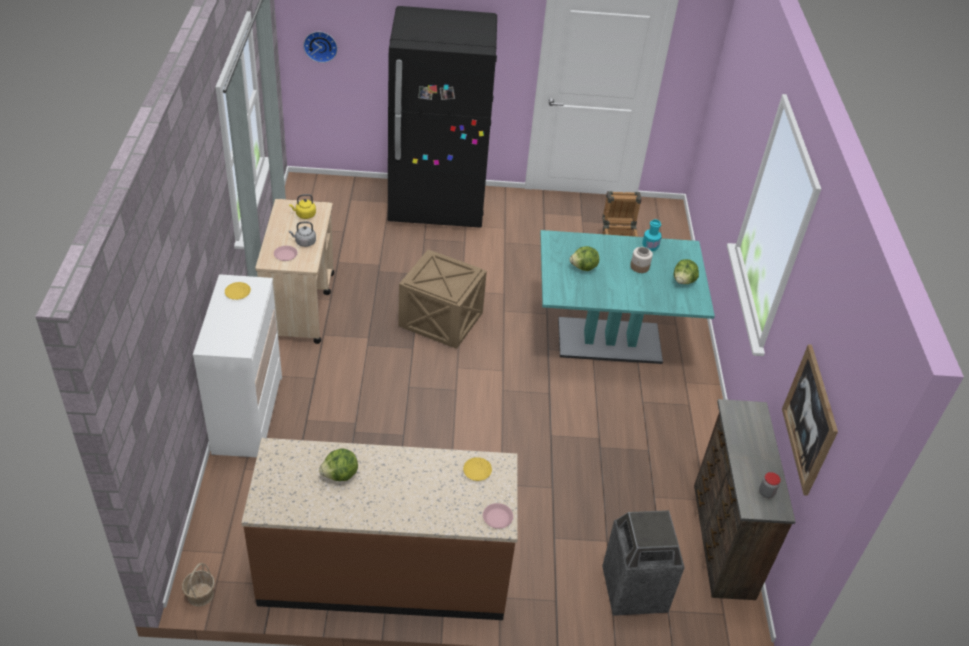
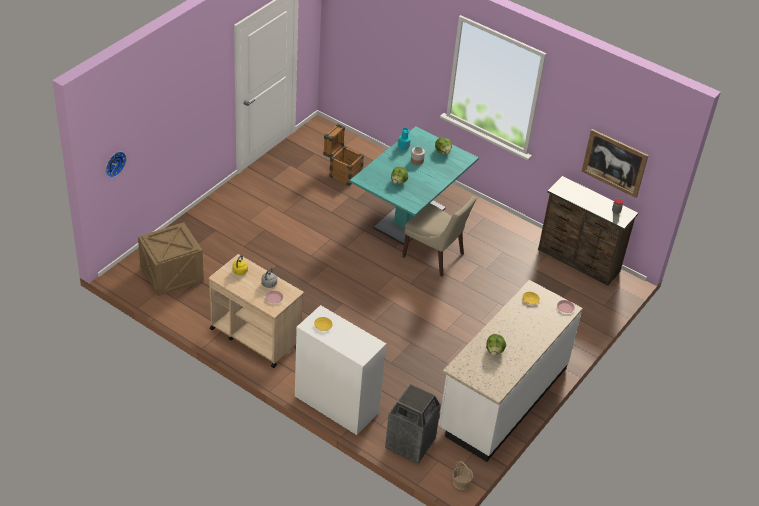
camera: 55 degrees left, 0 degrees up
(384, 571) = (502, 398): brown counter -> white counter
(436, 205) = (214, 222): black fridge -> none
(440, 320) = (328, 279): crate -> crate (171, 275)
(570, 391) = (435, 256): none -> beige chair
(633, 590) = (584, 310): trash can -> trash can (410, 444)

